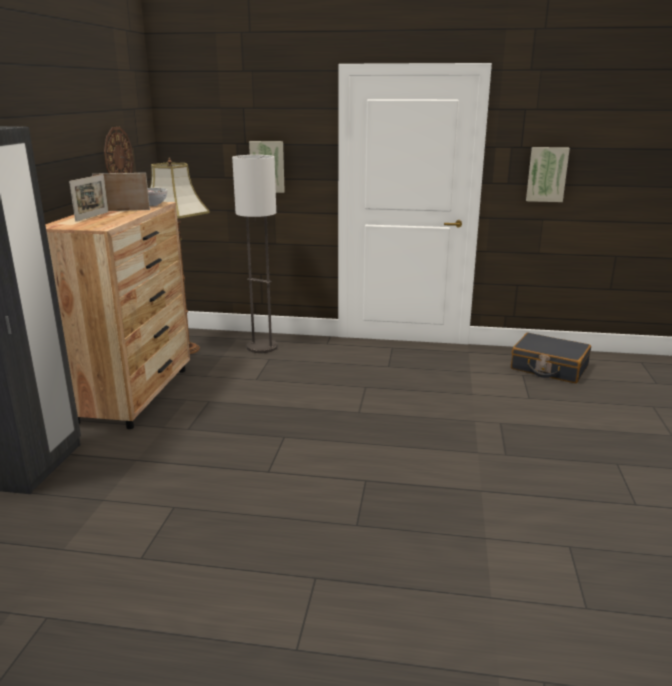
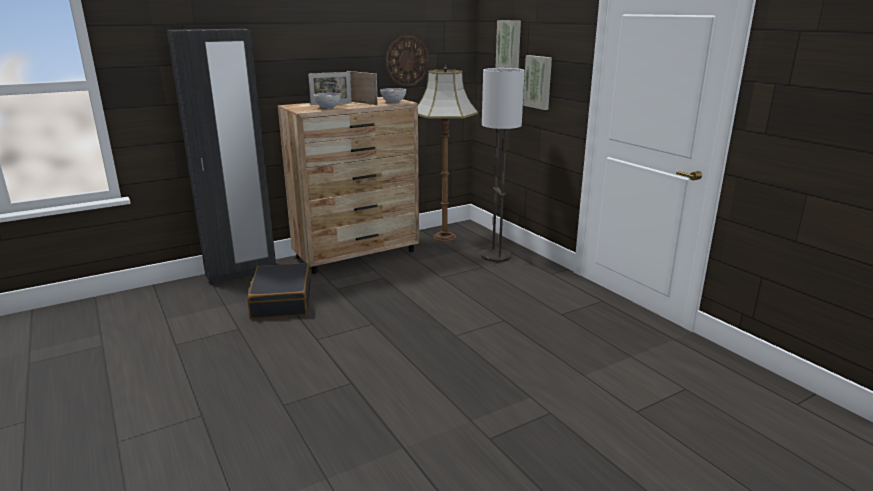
camera: 50 degrees right, 0 degrees up
(114, 220) = (328, 108): none -> bowl
(546, 174) = (818, 128): picture -> picture (509, 45)
(549, 368) = (738, 399): black suitcase -> black suitcase (281, 301)

